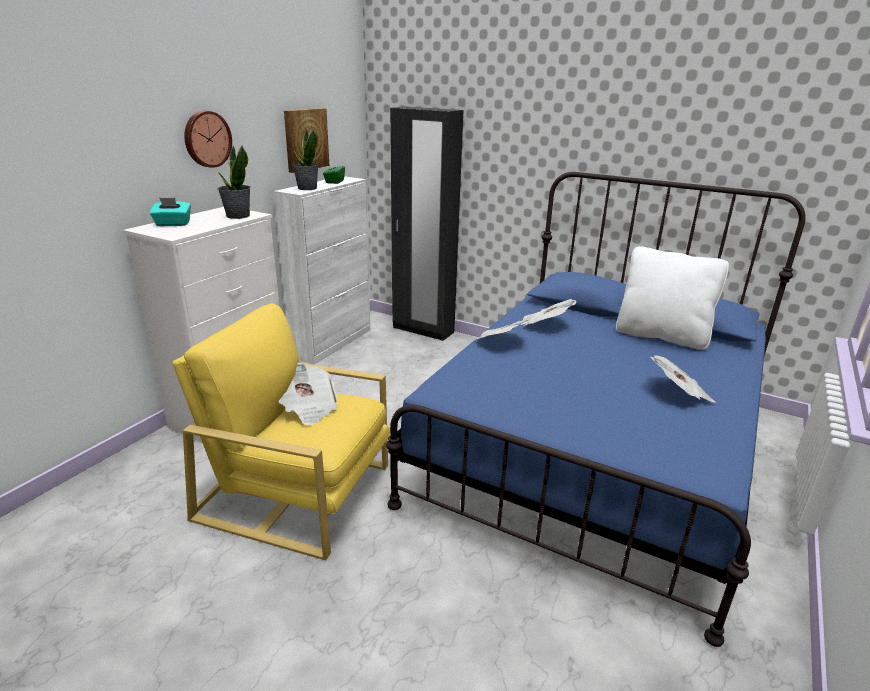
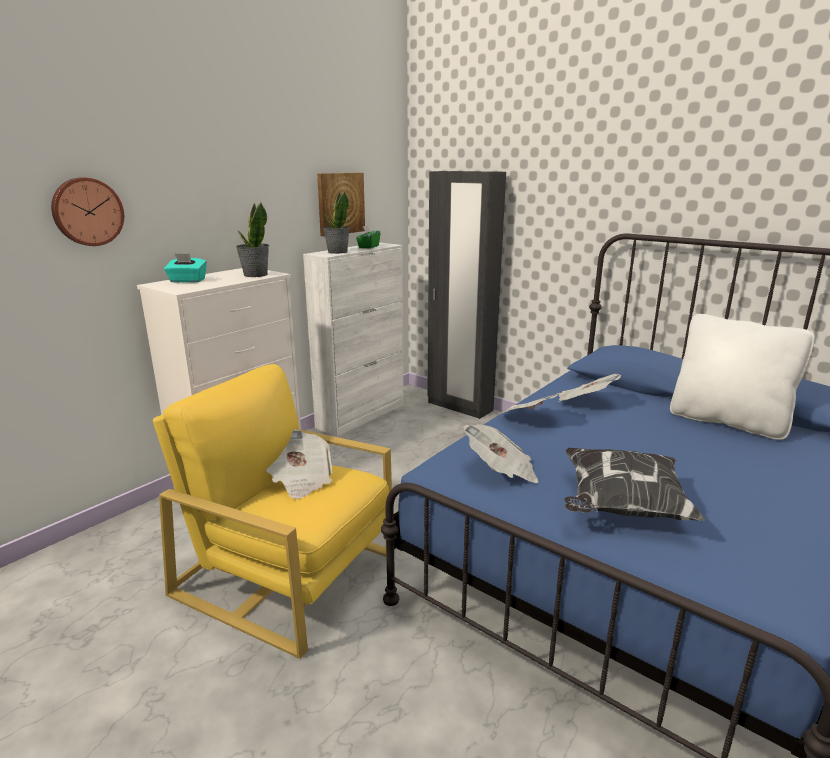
camera: 10 degrees right, 5 degrees down
(206, 139) = (232, 198): wall clock -> wall clock (87, 212)
(588, 413) = (621, 507): none -> pillow
(679, 394) = (744, 492): newspaper -> newspaper (501, 471)

